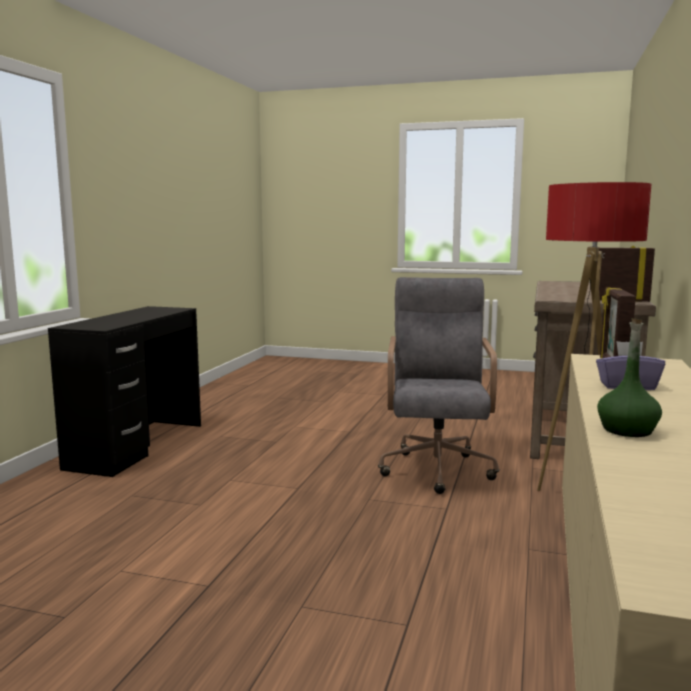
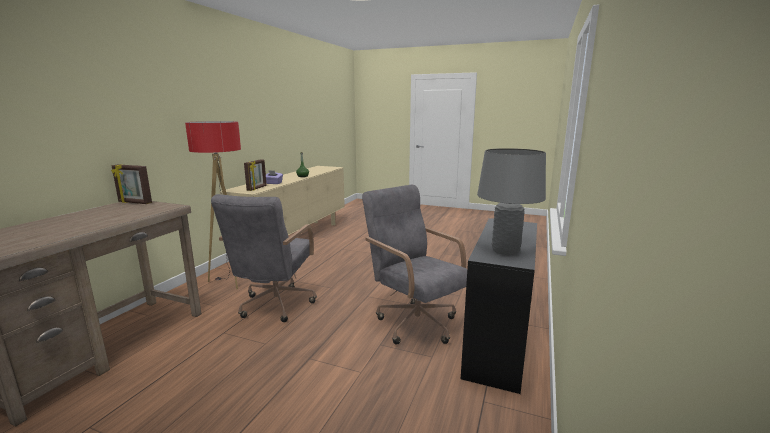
camera: 175 degrees left, 5 degrees up
(150, 311) = (505, 250): none -> grey table lamp
(229, 459) = (413, 323): none -> grey office chair

